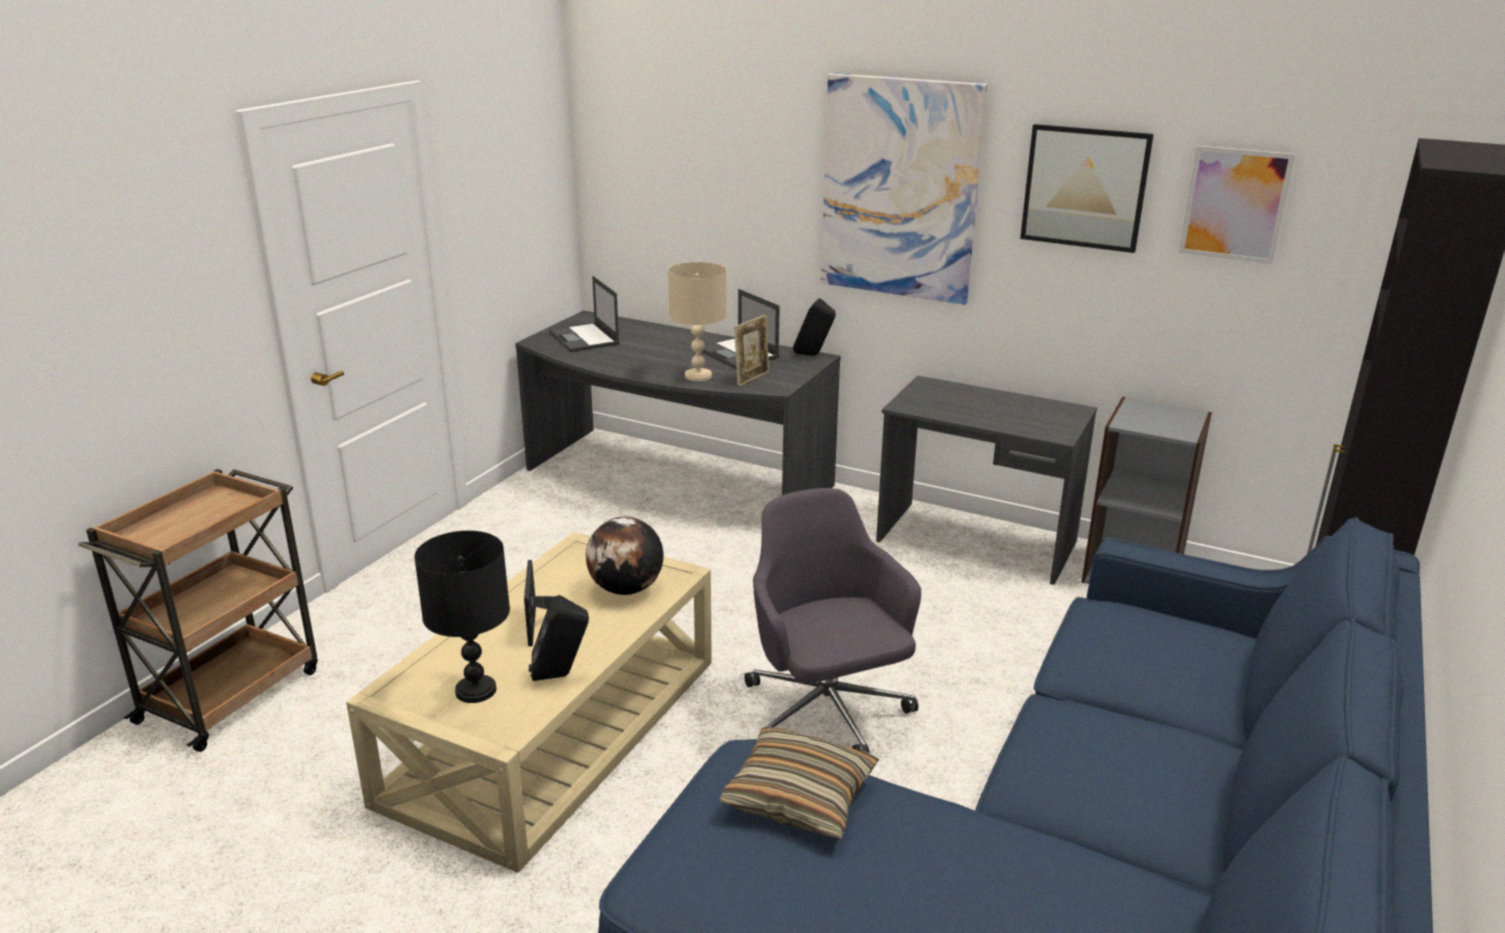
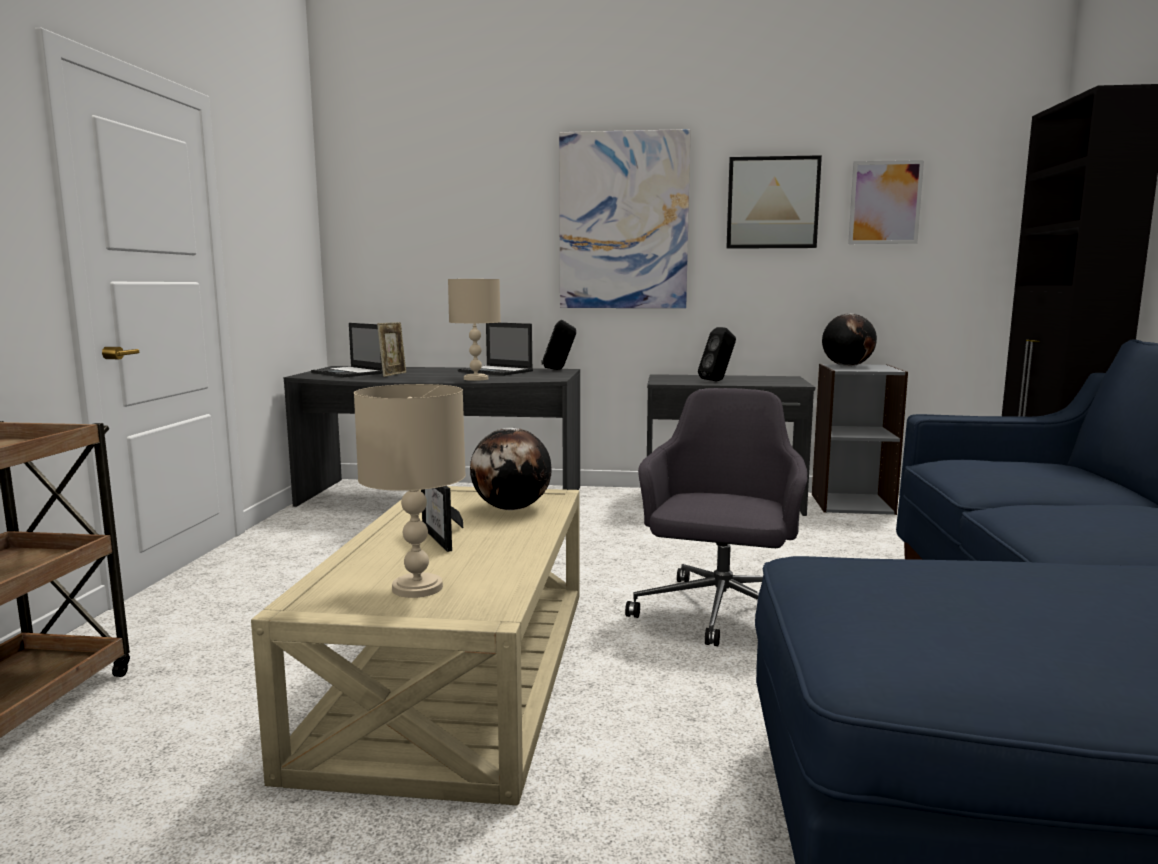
camera: 20 degrees left, 15 degrees down
(475, 690) = (416, 588): black table lamp -> beige table lamp
(561, 676) = (508, 564): black speaker -> black speaker (717, 381)
(752, 378) = (524, 377): picture frame -> picture frame (393, 374)
(799, 796) = (914, 572): pillow -> none
(826, 715) = (719, 613): grey office chair -> grey office chair turned 60 degrees clockwise
(1146, 411) = (847, 366): none -> globe

